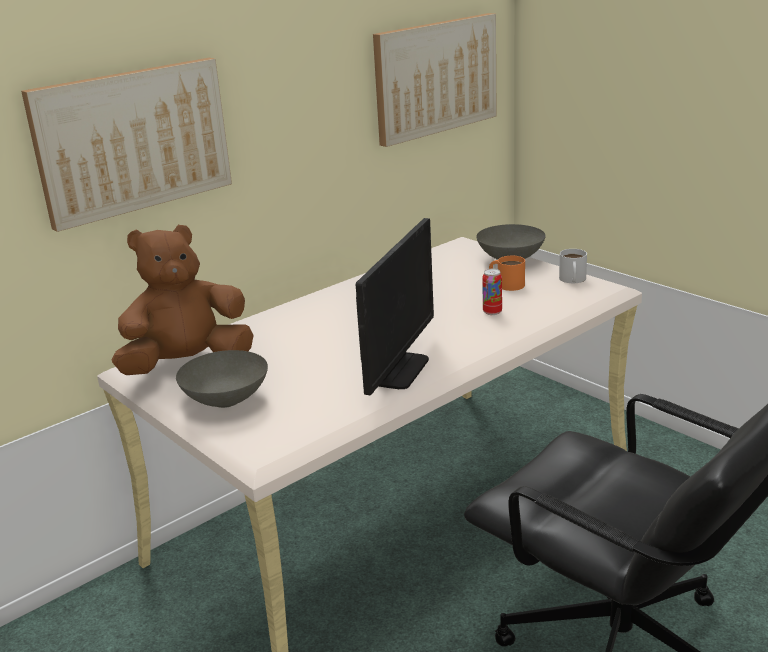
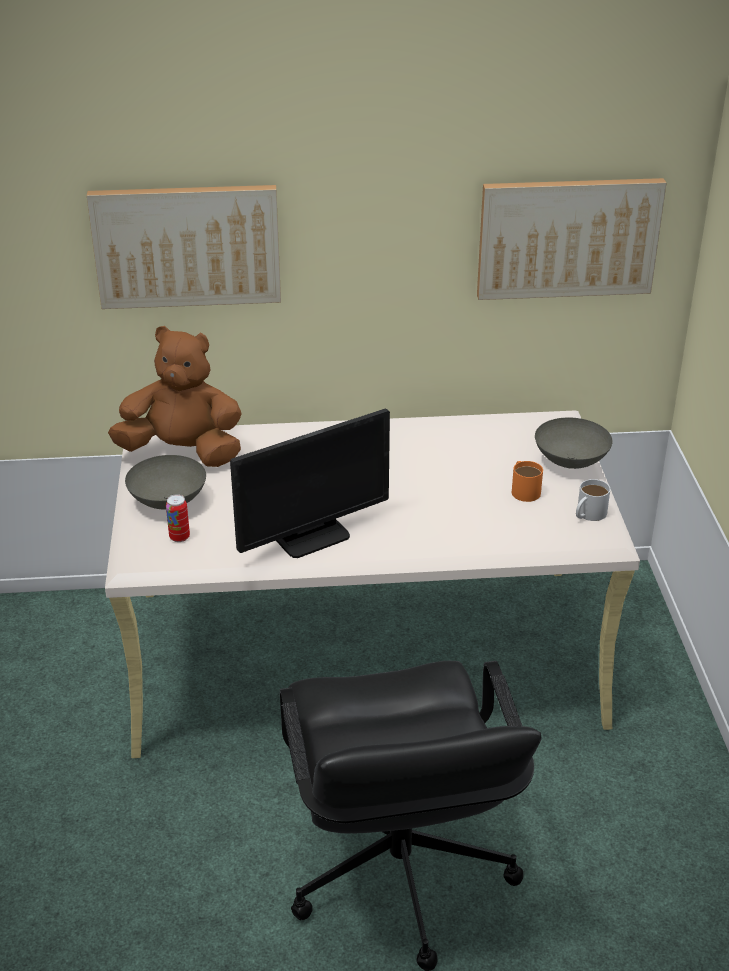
camera: 35 degrees right, 10 degrees up
(492, 312) = (466, 515): can -> can (179, 537)

